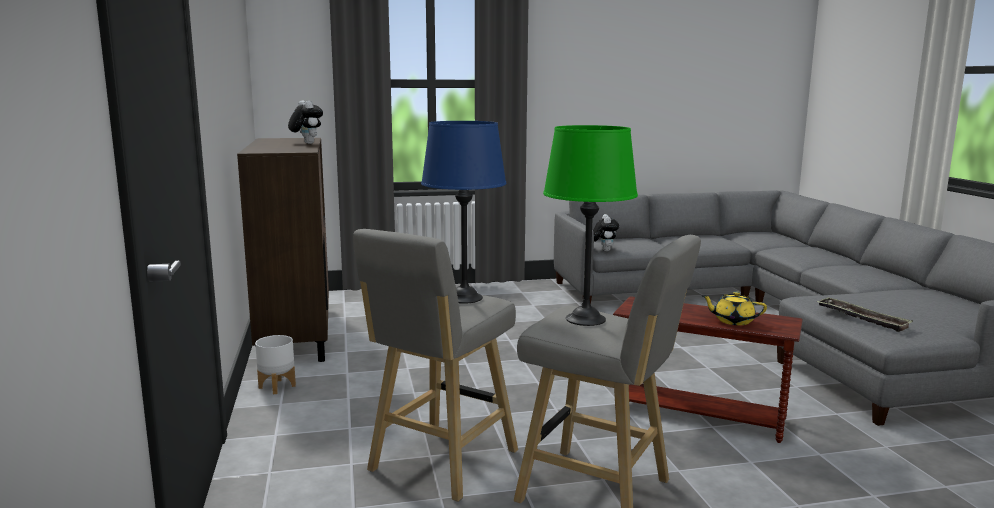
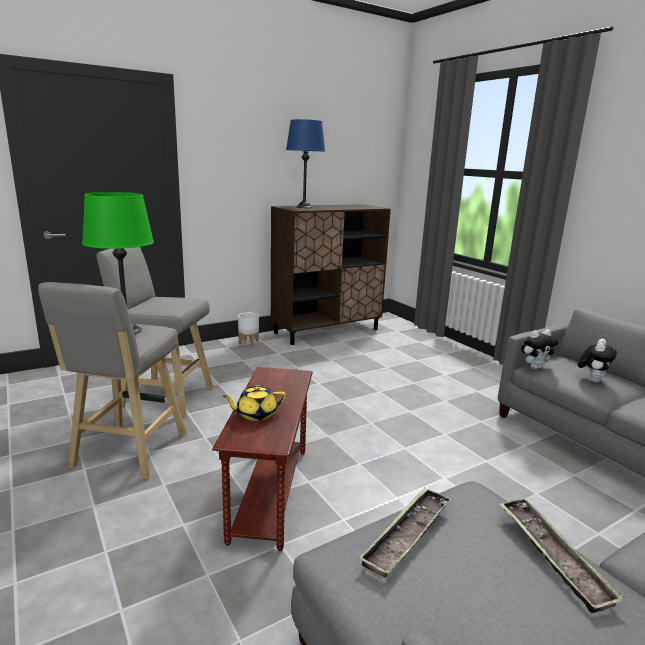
camera: 70 degrees right, 5 degrees up
(306, 143) = (342, 208): plush toy -> plush toy (592, 380)
(464, 298) = (173, 303): blue table lamp -> blue table lamp (304, 207)
(732, 321) = (255, 414): yellow teapot -> yellow teapot turned 105 degrees counterclockwise
(868, 293) = (552, 555): none -> tray

